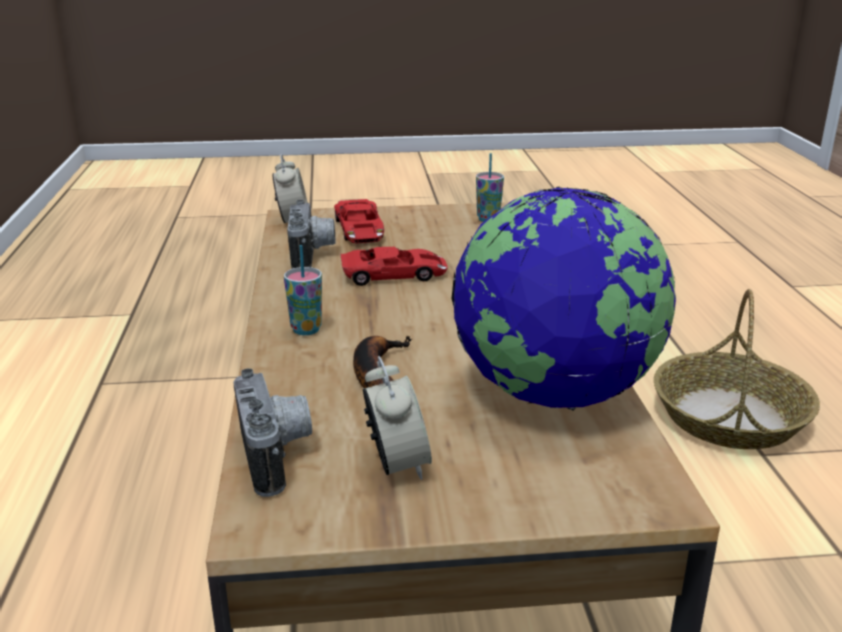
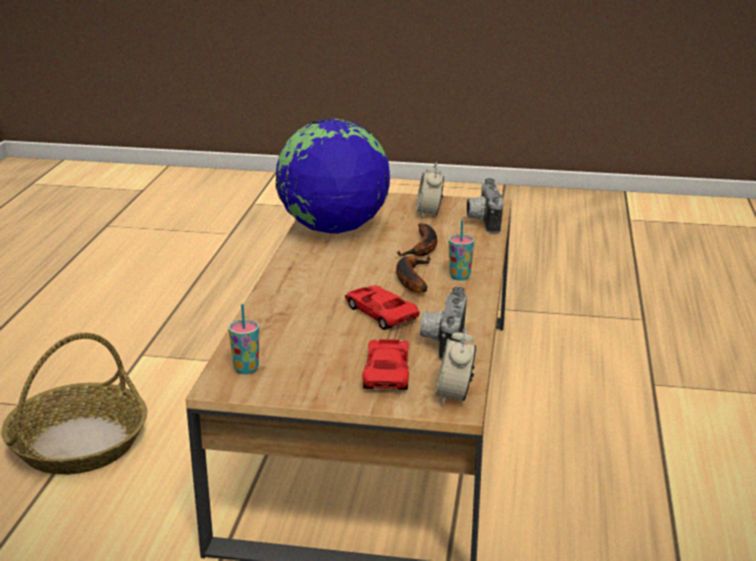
camera: 165 degrees left, 0 degrees up
(376, 319) = (410, 278): none -> banana
(394, 274) = (379, 313): red toy car -> red toy car turned 45 degrees clockwise

